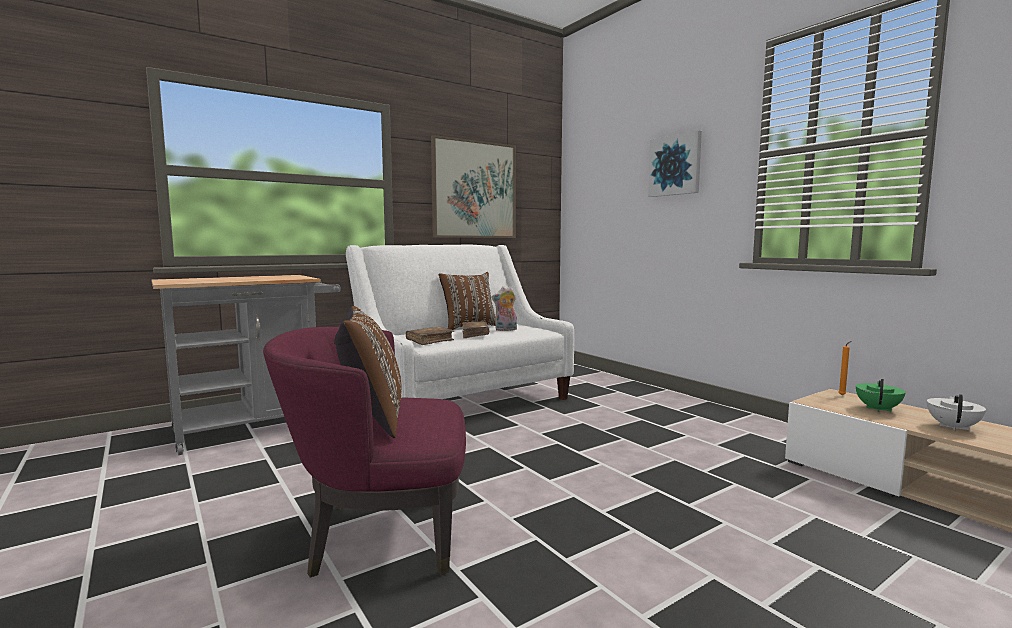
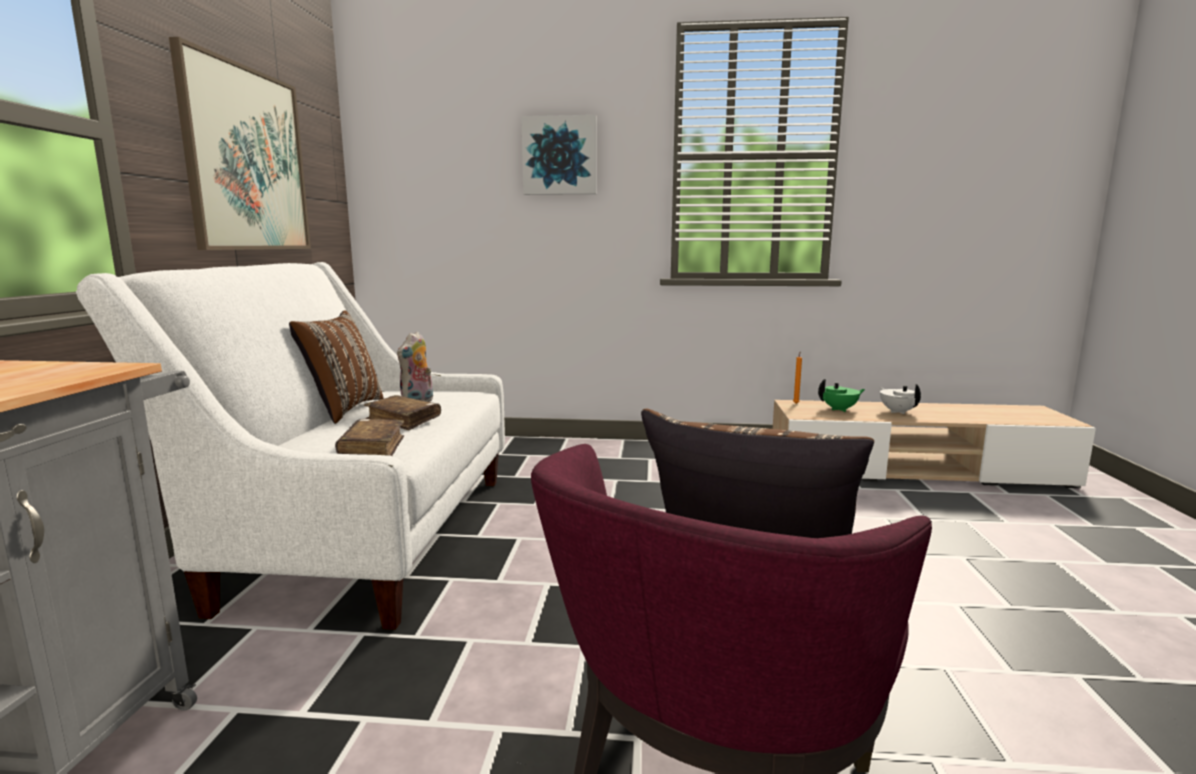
camera: 50 degrees left, 5 degrees up
(878, 409) = (840, 409): green teapot -> green teapot turned 90 degrees clockwise

